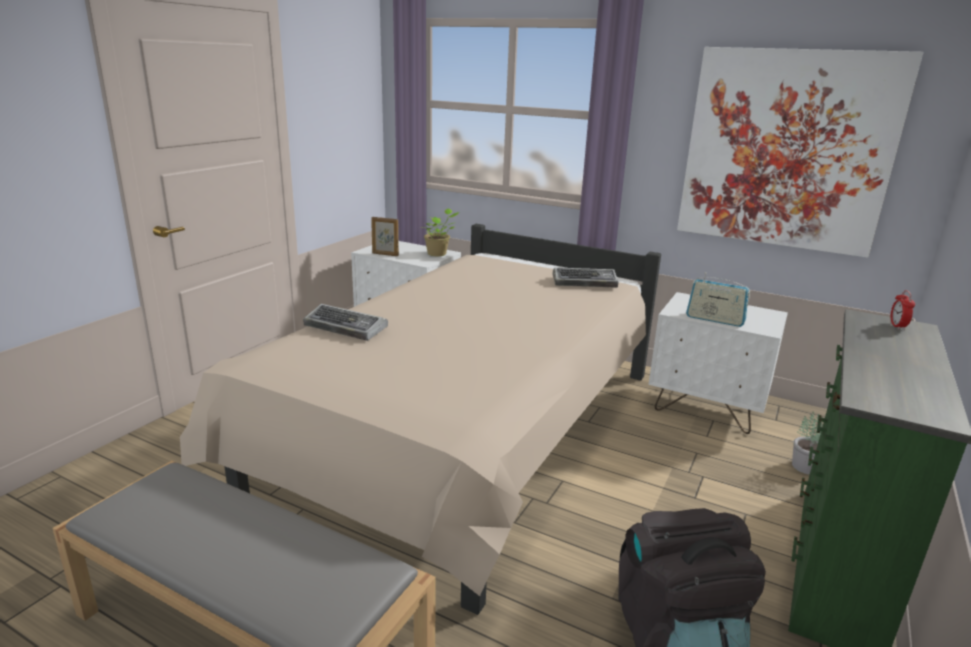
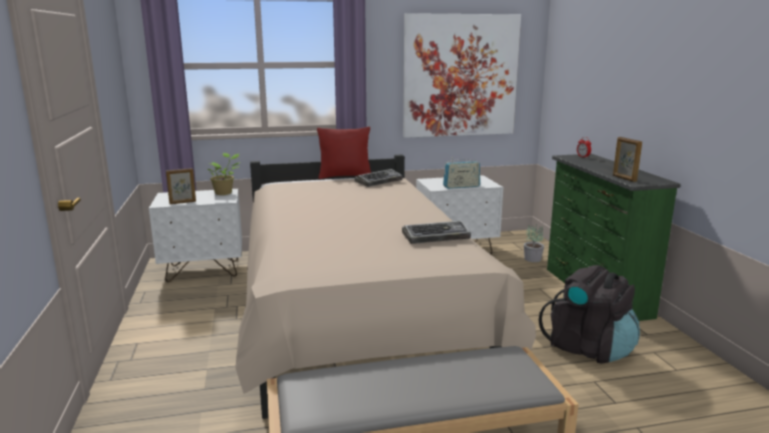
camera: 40 degrees left, 5 degrees down
(347, 328) = (302, 241): keyboard -> keyboard (436, 237)
(571, 266) = (345, 176): none -> red pillow
(866, 386) = (624, 178): none -> picture frame

